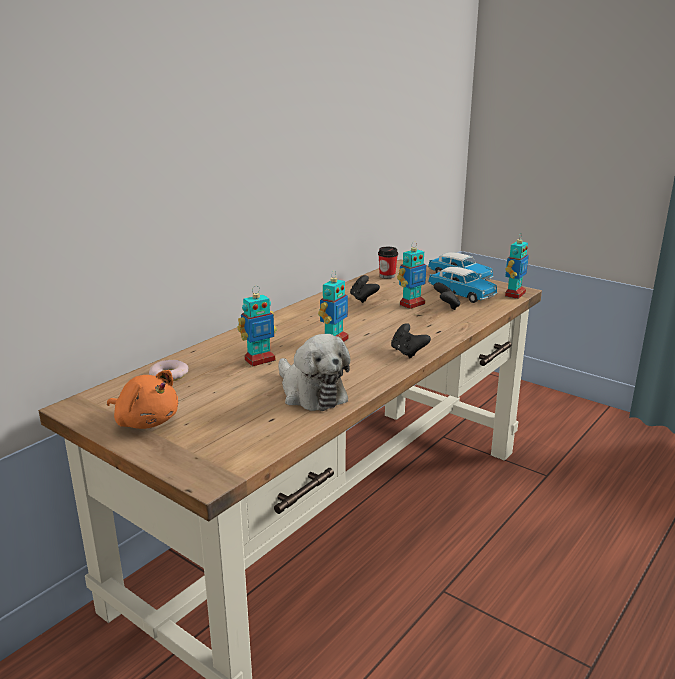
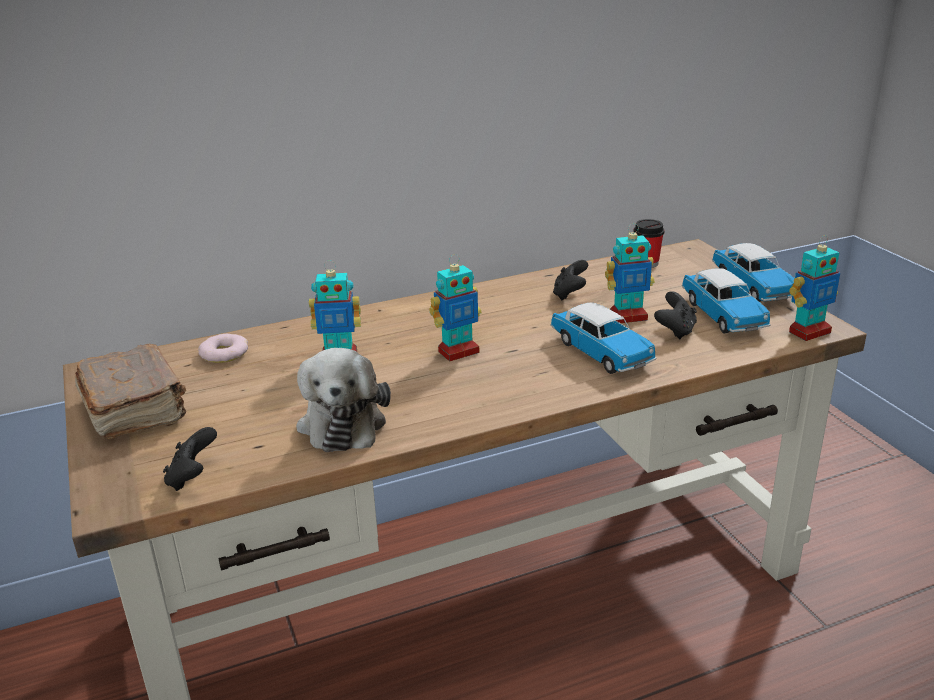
camera: 30 degrees right, 5 degrees up
(146, 421) = (135, 409): orange plush toy -> brown book
(408, 352) = (532, 393): black game controller -> black game controller (193, 478)
(420, 324) = (601, 352): none -> toy car

